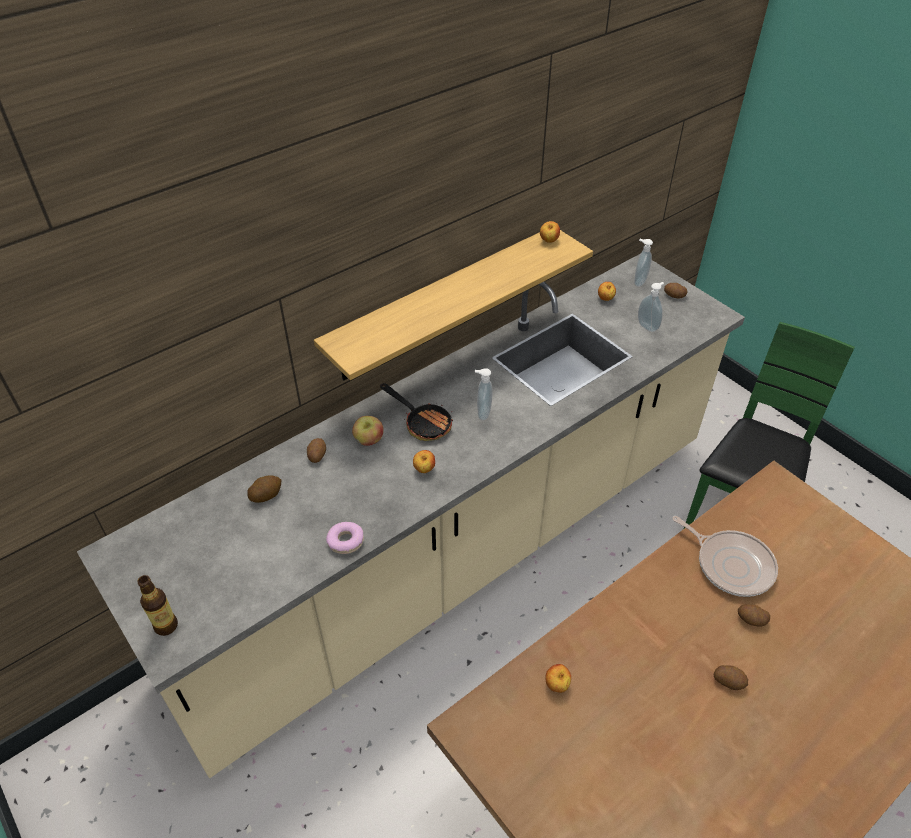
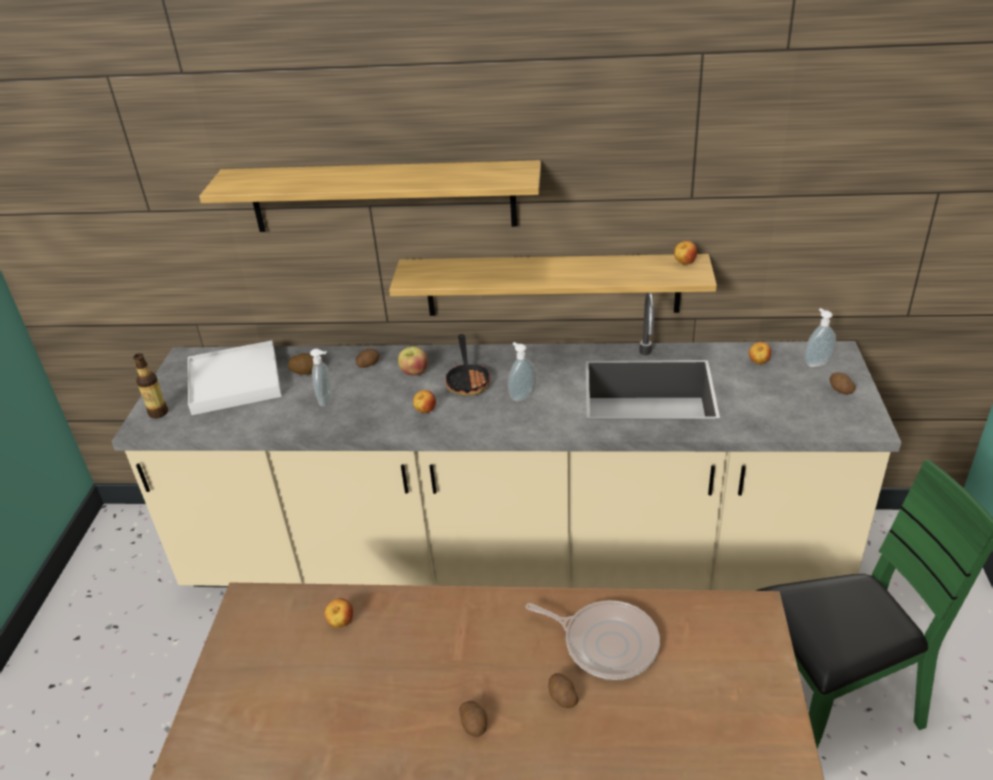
camera: 45 degrees right, 10 degrees down
(206, 545) = (235, 381): none -> white tray
(295, 284) = (382, 197): none -> shelf
(345, 541) = (313, 426): donut -> none
(648, 326) = (772, 402): soap dispenser -> soap dispenser (327, 400)
(731, 564) = (606, 643): frying pan -> frying pan turned 60 degrees counterclockwise

